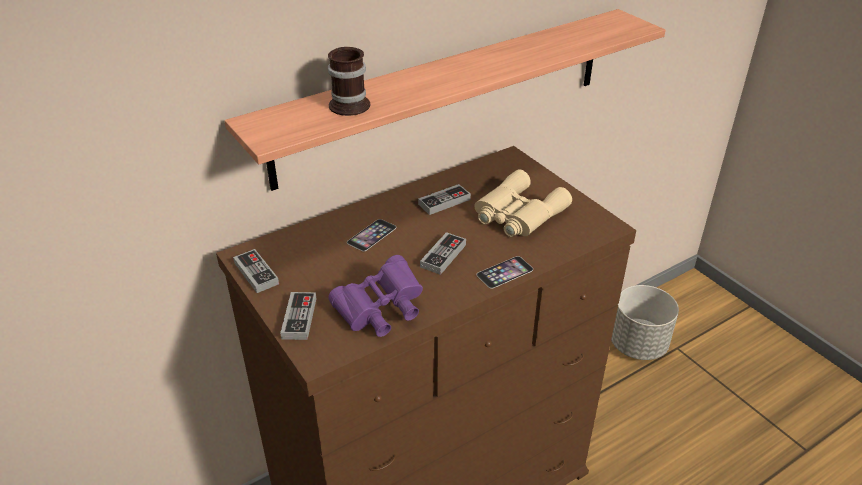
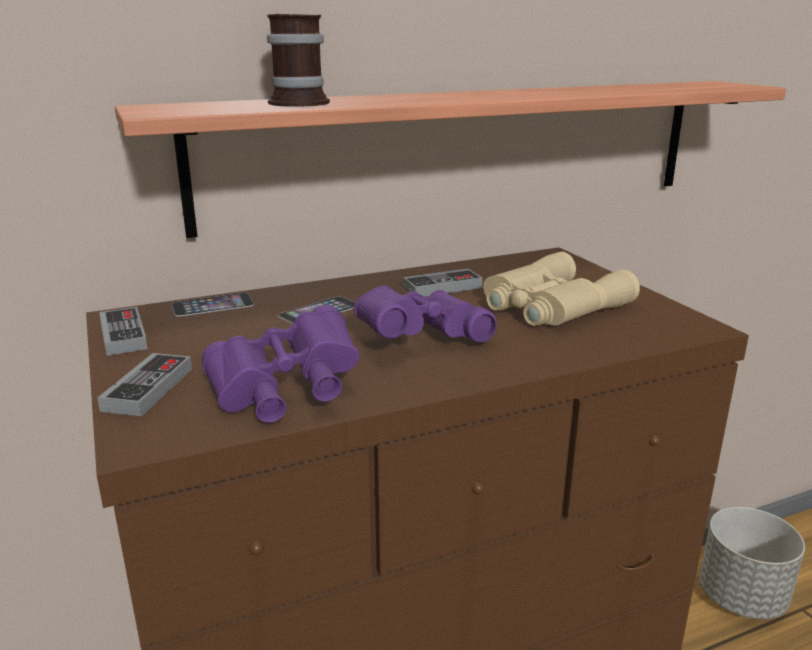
camera: 10 degrees right, 15 degrees down
(443, 256) = (419, 339): game controller -> purple binoculars
(505, 272) = (515, 364): phone -> phone (212, 304)

